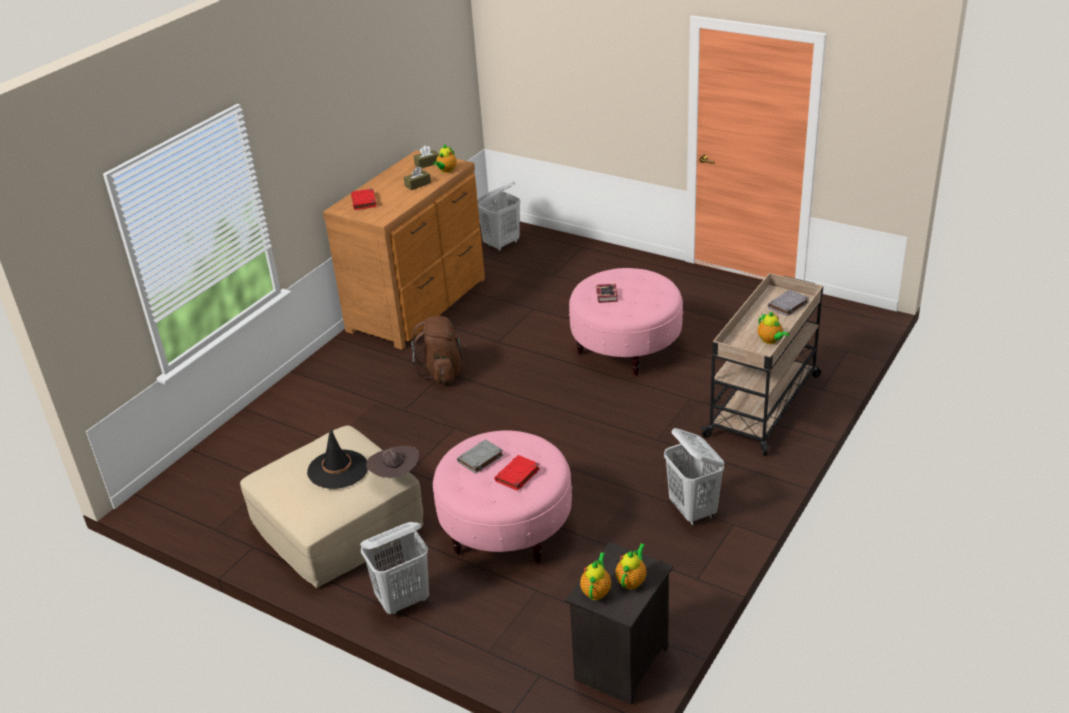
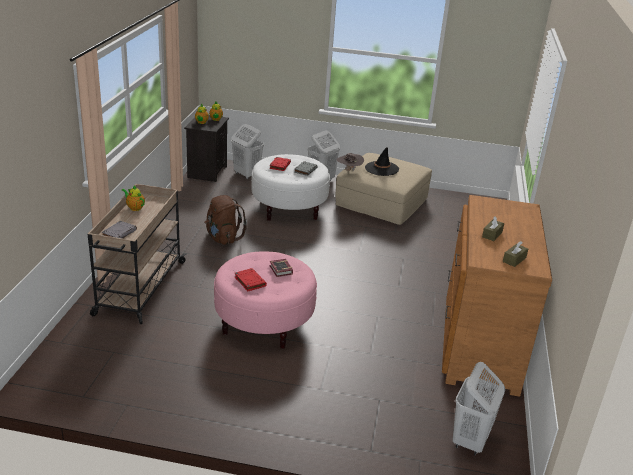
camera: 155 degrees right, 5 degrees down
(364, 202) = (516, 214): red book -> red book (249, 281)
(443, 371) = (400, 286): brown backpack -> brown backpack (223, 238)
(446, 171) = (484, 252): teapot -> none
(506, 528) = (289, 208): pink ottoman -> white ottoman
(693, 511) = (184, 224): white laundry basket -> white laundry basket (246, 175)

